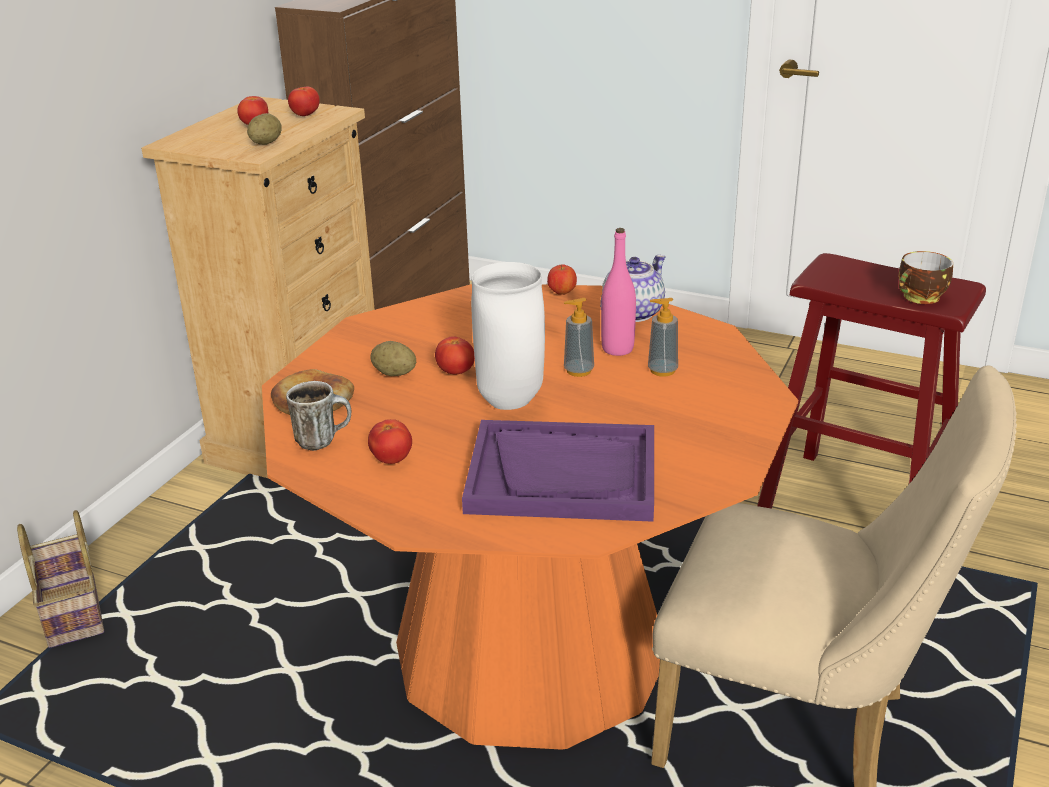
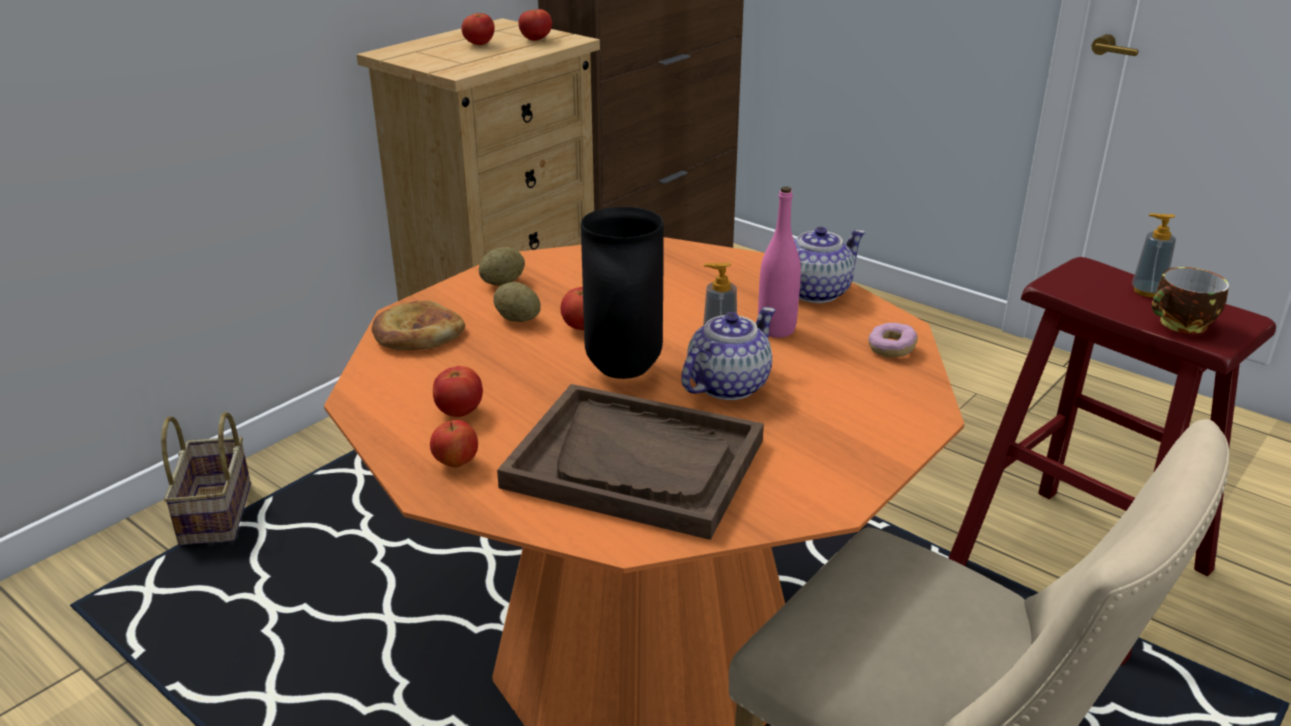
camera: 15 degrees right, 0 degrees up
(266, 143) = (477, 61): potato -> potato (503, 282)
(323, 440) = (402, 378): mug -> none
(512, 401) = (626, 370): white vase -> black vase
(562, 293) = (747, 259): apple -> apple (456, 463)
(563, 475) = (635, 463): purple tray -> brown tray
(601, 401) = (726, 386): none -> teapot
(662, 370) = (815, 362): soap dispenser -> soap dispenser (1147, 291)
(716, 351) = (891, 349): none -> donut

